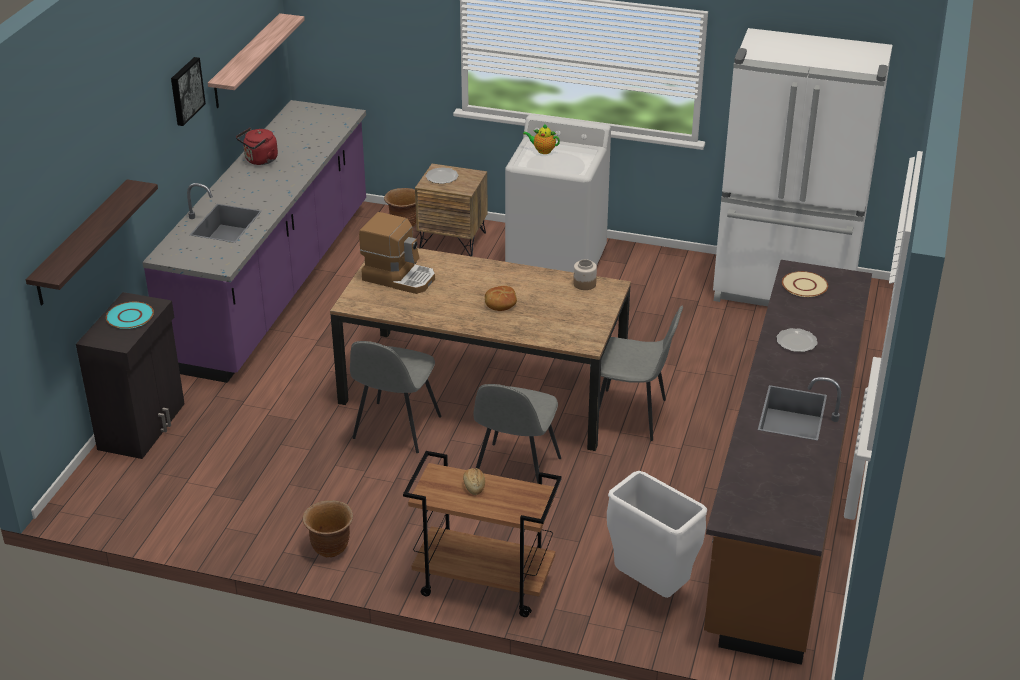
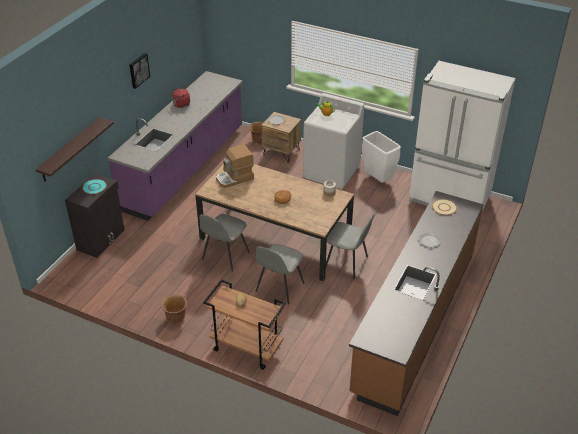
camera: 10 degrees right, 5 degrees up
(246, 61) = (178, 52): shelf -> none
(399, 277) = (235, 178): coffee machine -> coffee machine turned 120 degrees clockwise
(651, 586) = (331, 361): white trash can -> white trash can (378, 179)

